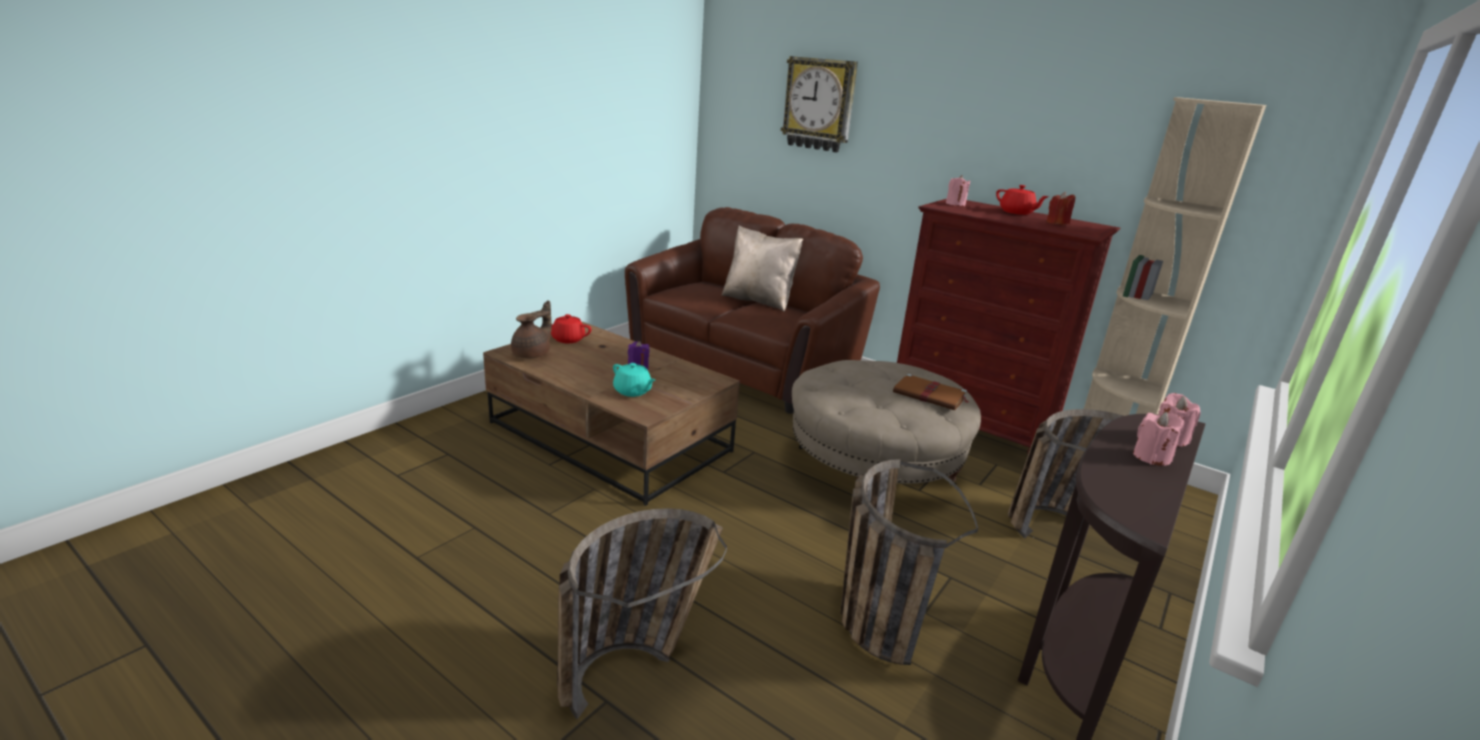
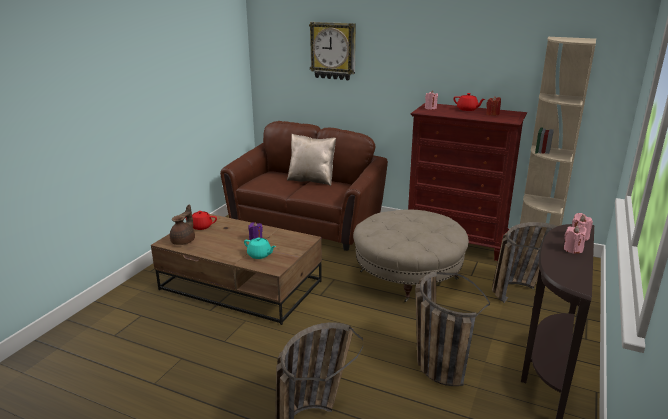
camera: 10 degrees left, 0 degrees up
(930, 395) = (437, 228): brown book -> none

